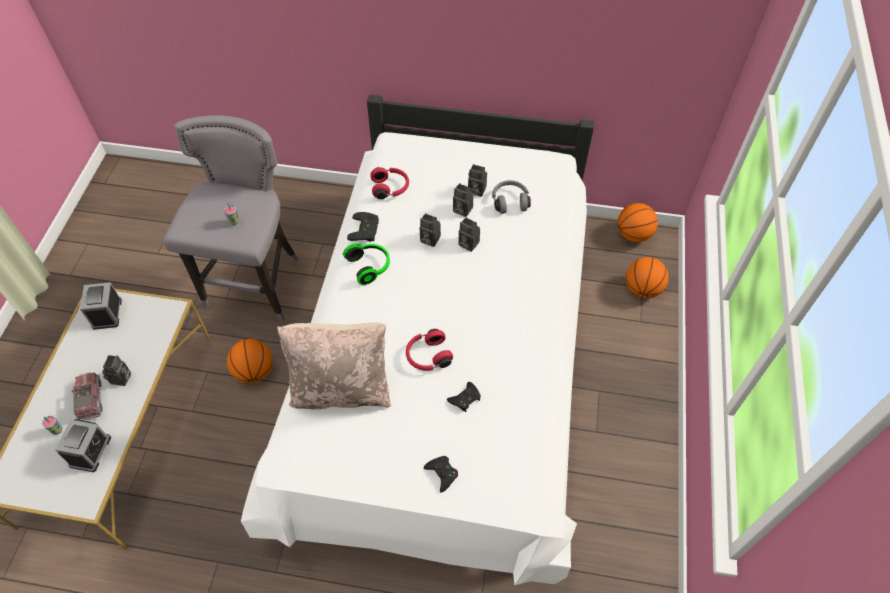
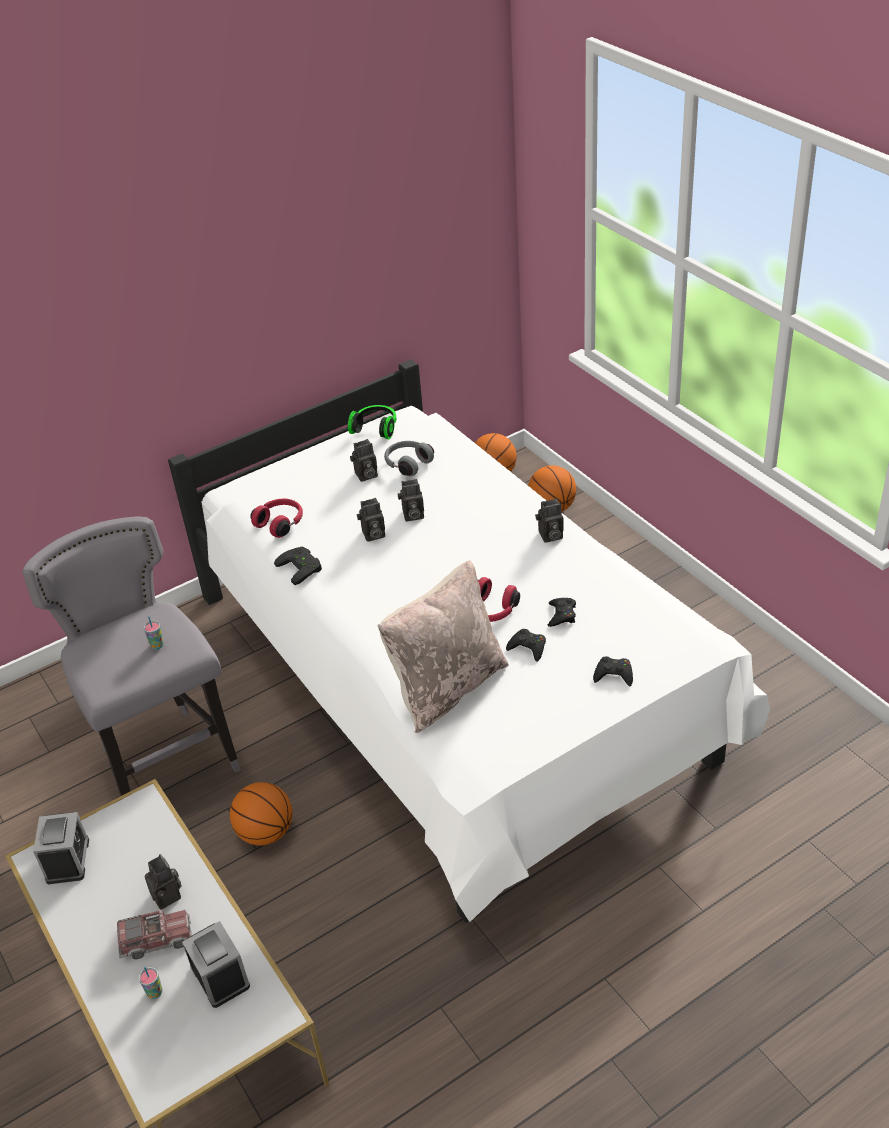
camera: 40 degrees left, 15 degrees down
(90, 400) = (156, 940): toy truck -> toy truck turned 135 degrees clockwise
(107, 313) = (67, 860): alarm clock -> alarm clock turned 135 degrees counterclockwise
(370, 266) = (345, 589): headphones -> headphones (376, 428)
(417, 404) = (528, 647): none -> black game controller
(461, 210) = (372, 496): camera -> camera (550, 536)

